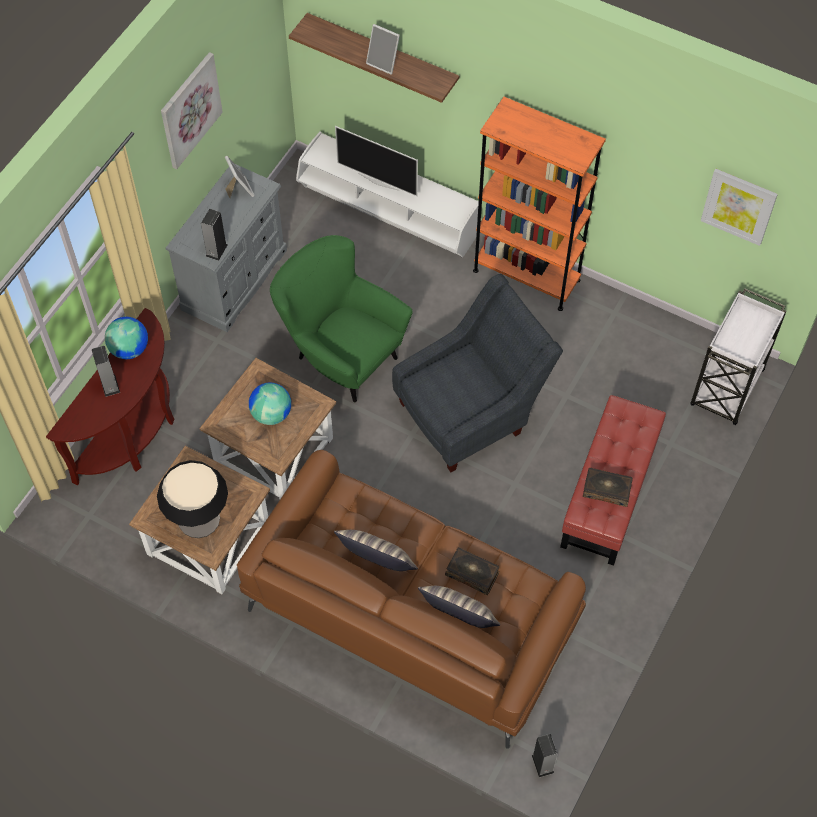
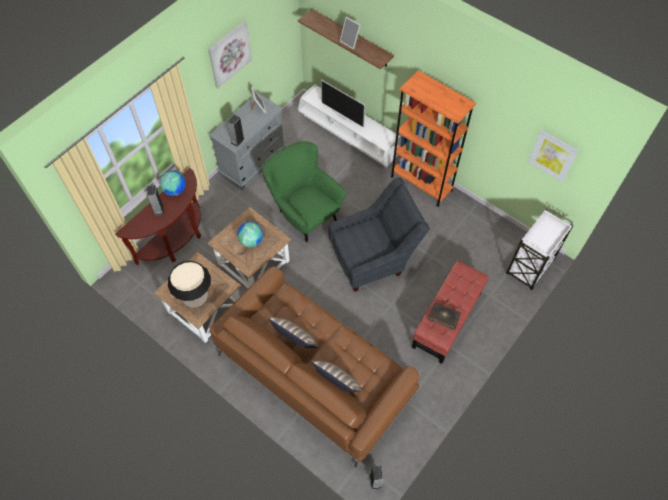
camera: 10 degrees right, 0 degrees up
(472, 573) = (351, 356): book -> none

